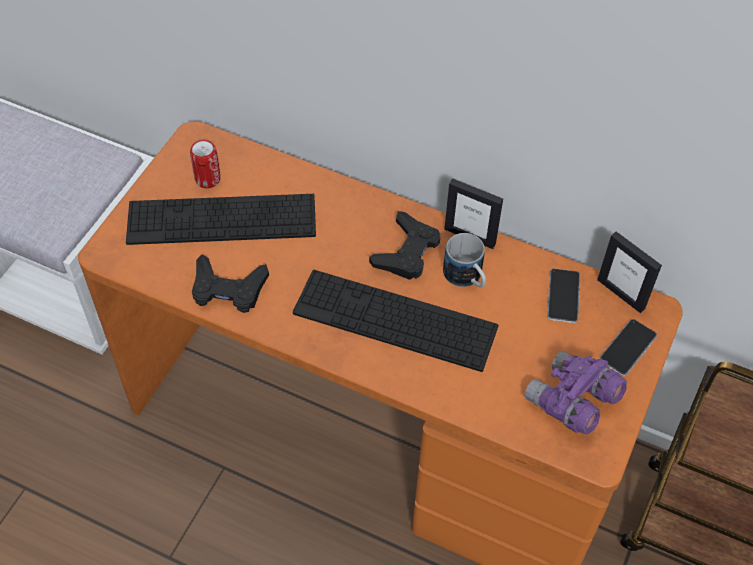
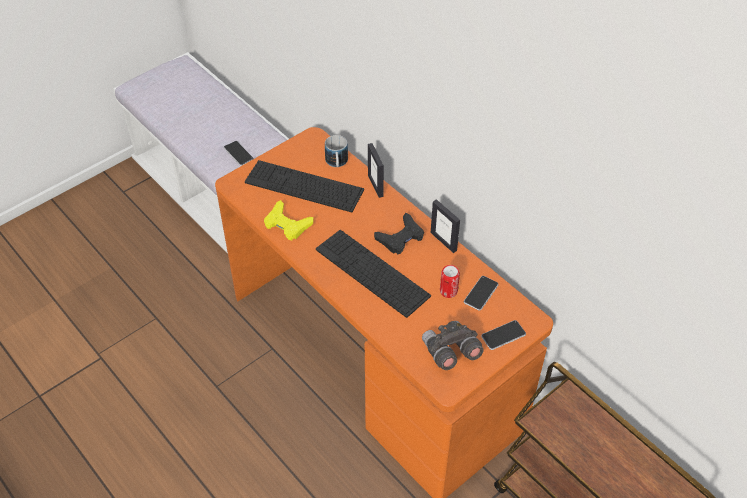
camera: 25 degrees right, 5 degrees down
(72, 198) = (238, 153): none -> phone
(208, 179) = (308, 162): can -> can (448, 291)
(228, 289) = (287, 224): black game controller -> yellow game controller
(467, 278) = (427, 264): mug -> mug (337, 163)
(571, 402) = (450, 352): purple binoculars -> grey binoculars
(621, 294) = (518, 304): picture frame -> picture frame (375, 186)

